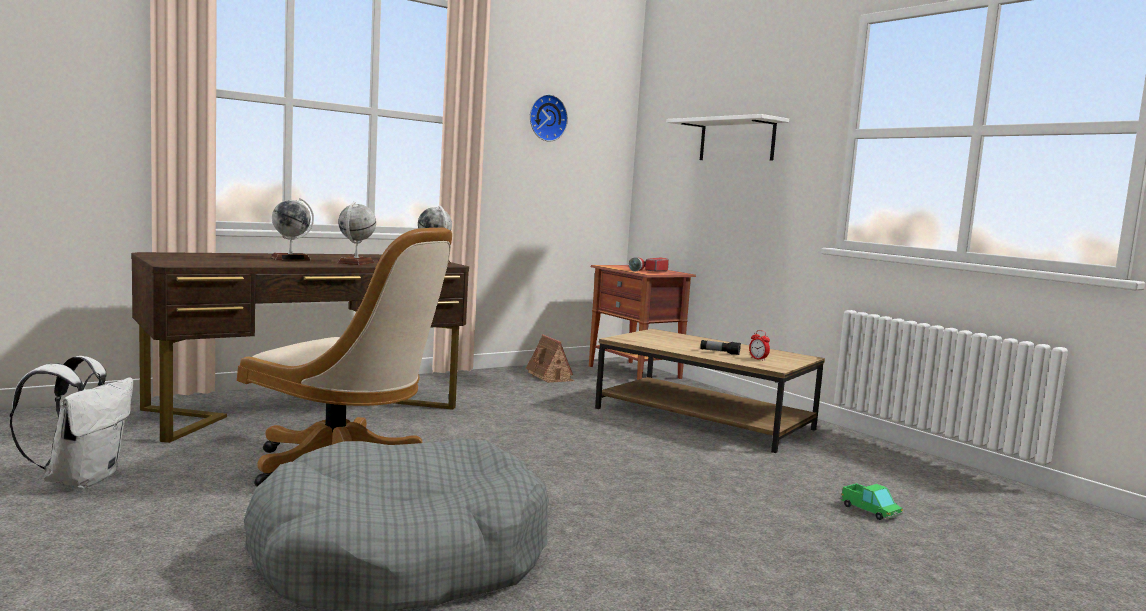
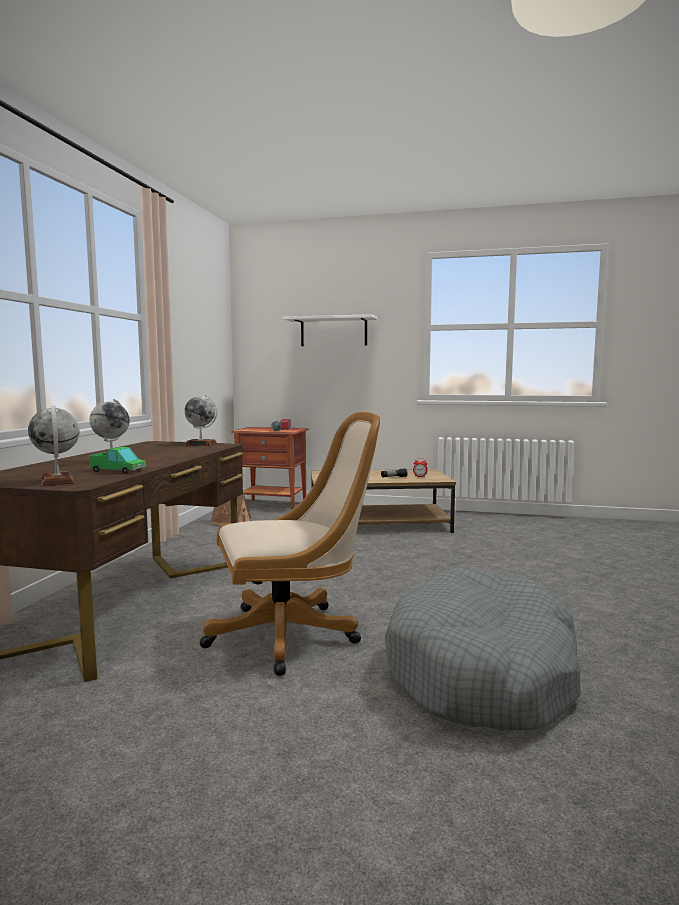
camera: 40 degrees left, 0 degrees up
(81, 479) = (113, 749): white backpack -> none
(356, 262) = (172, 454): globe -> globe (57, 481)
(546, 118) = (192, 315): wall clock -> none
(870, 511) = (552, 548): toy truck -> toy truck (118, 471)

